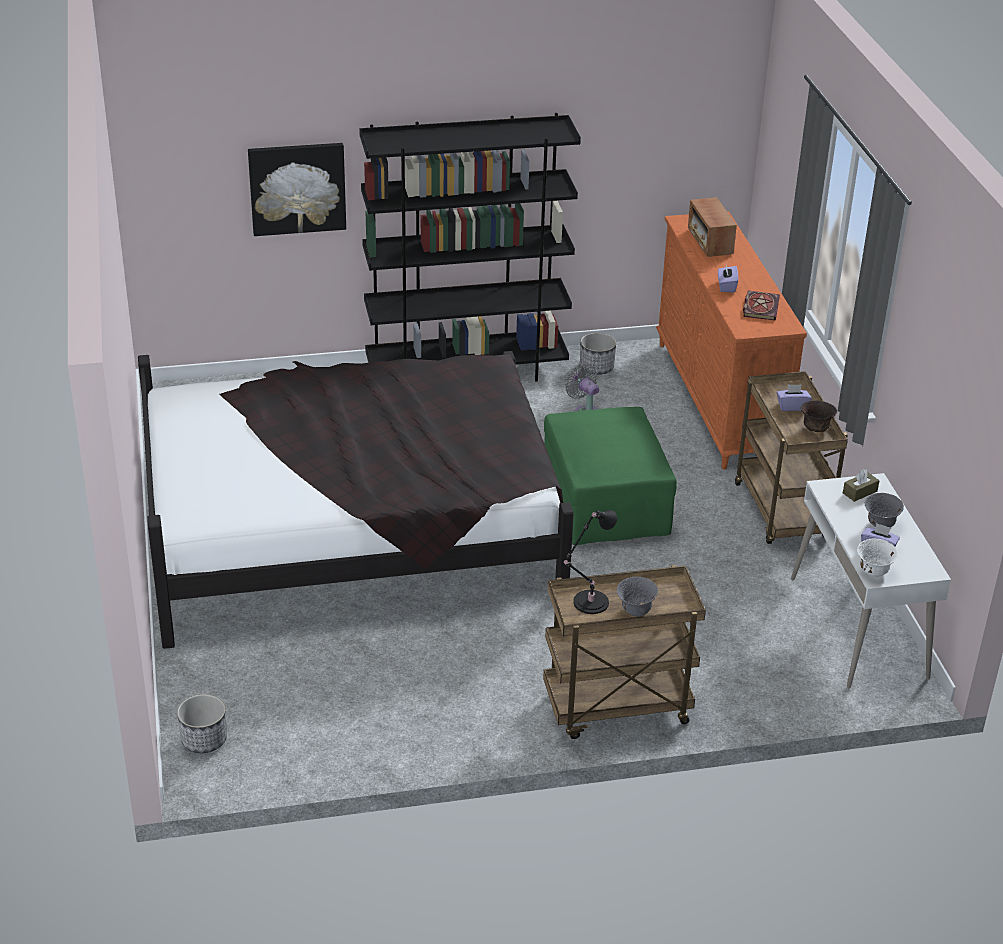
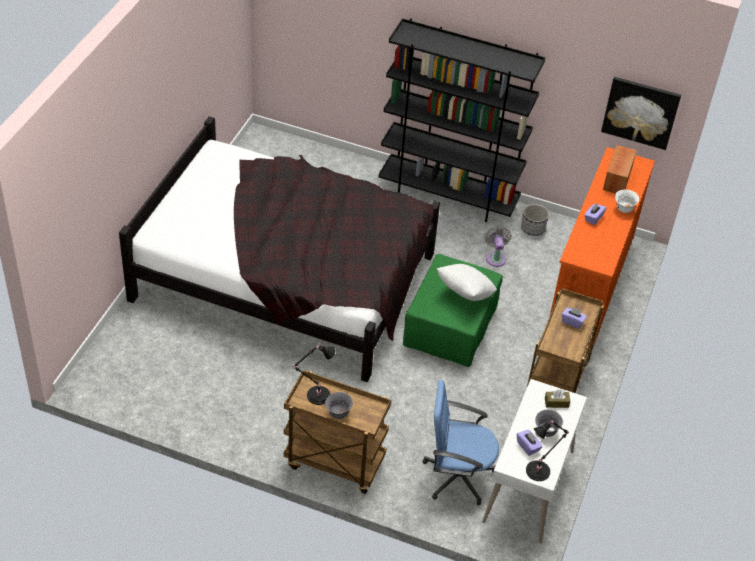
camera: 30 degrees right, 10 degrees up
(204, 740) = (102, 366): planter -> none
(297, 188) = (361, 41): picture -> picture (640, 112)
(625, 440) = (464, 294): none -> white pillow
(760, 307) = (600, 243): book -> none
(770, 653) = (457, 475): none -> blue office chair
(815, 429) = (571, 345): brown bowl -> none
(874, 572) = (508, 461): white bowl -> white bowl (624, 209)
(915, 566) = (540, 470): none -> black table lamp

